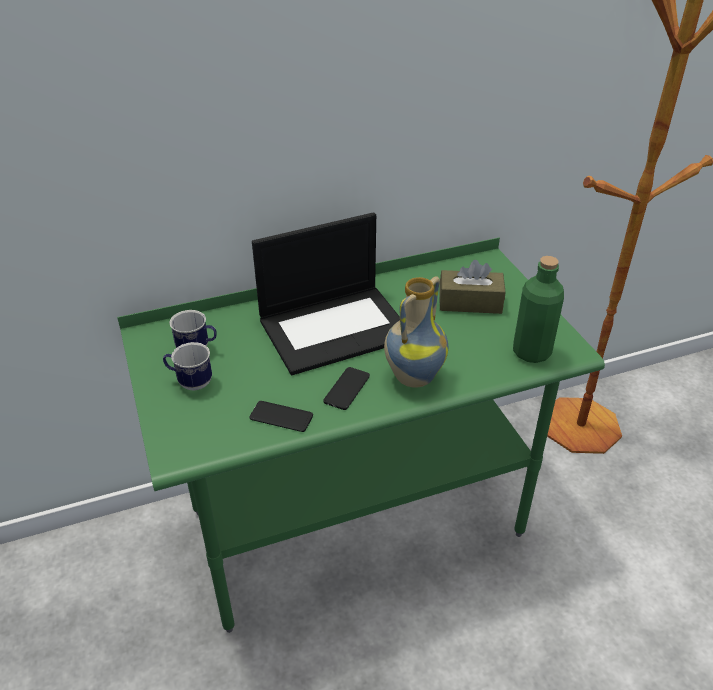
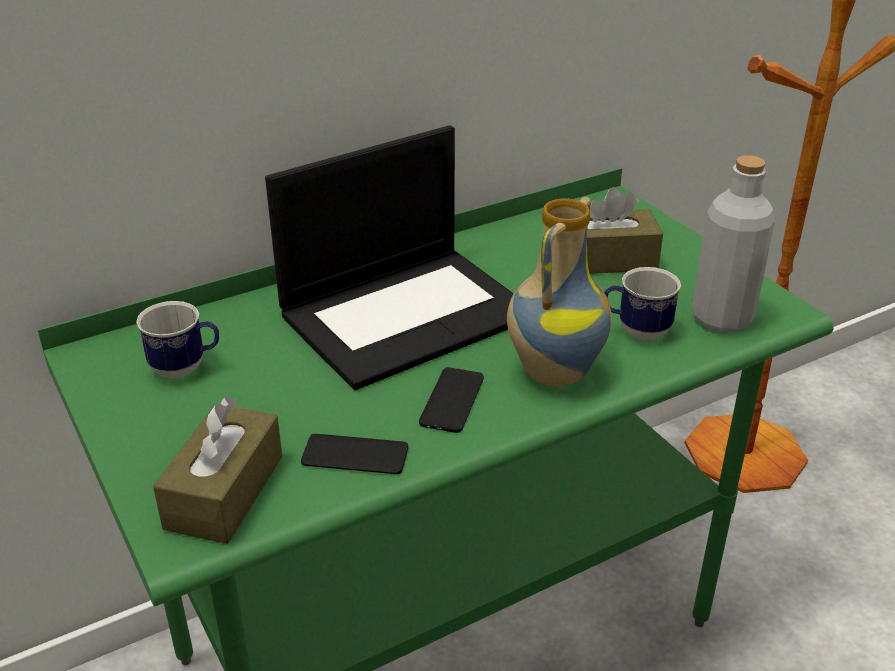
camera: 10 degrees left, 5 degrees down
(190, 382) = (185, 419): mug -> mug (636, 331)
(203, 430) = (225, 492): none -> brown tissue box
(531, 352) = (722, 318): green bottle -> grey bottle

